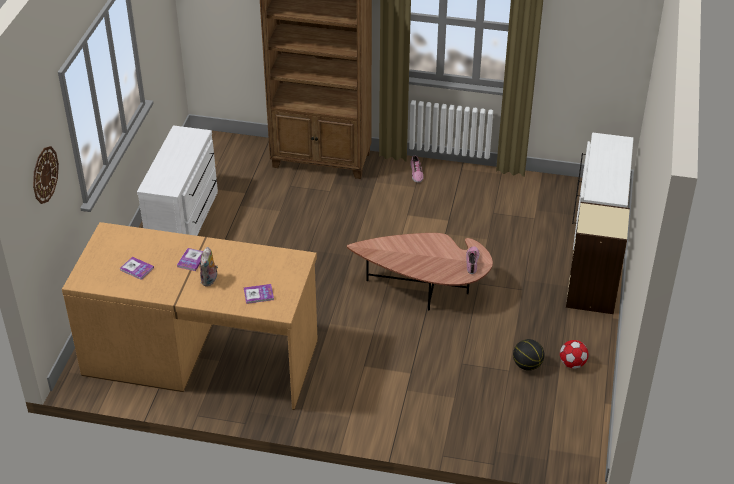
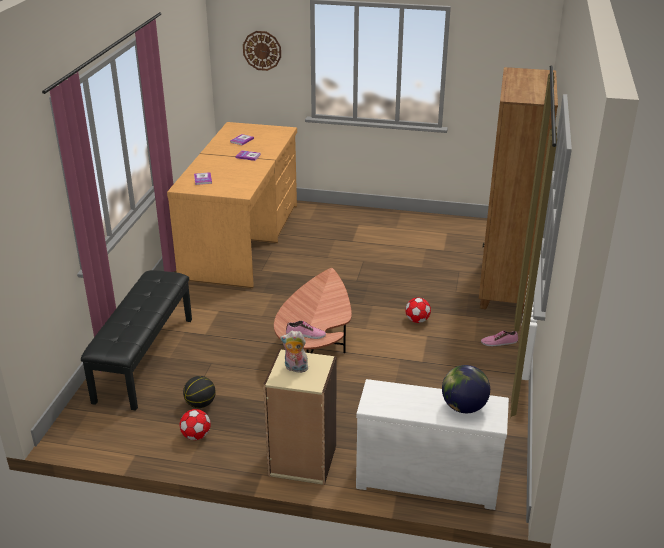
camera: 90 degrees right, 10 degrees down
(185, 219) = (403, 226): white dresser -> none
(210, 280) = (223, 163): plush toy -> plush toy (295, 368)
(381, 219) = (417, 320): none -> football
(457, 418) = (144, 358): none -> black bench
(608, 153) = (463, 407): none -> globe

